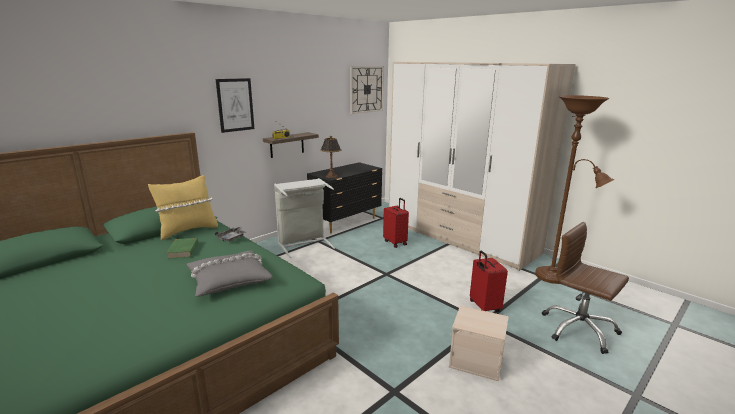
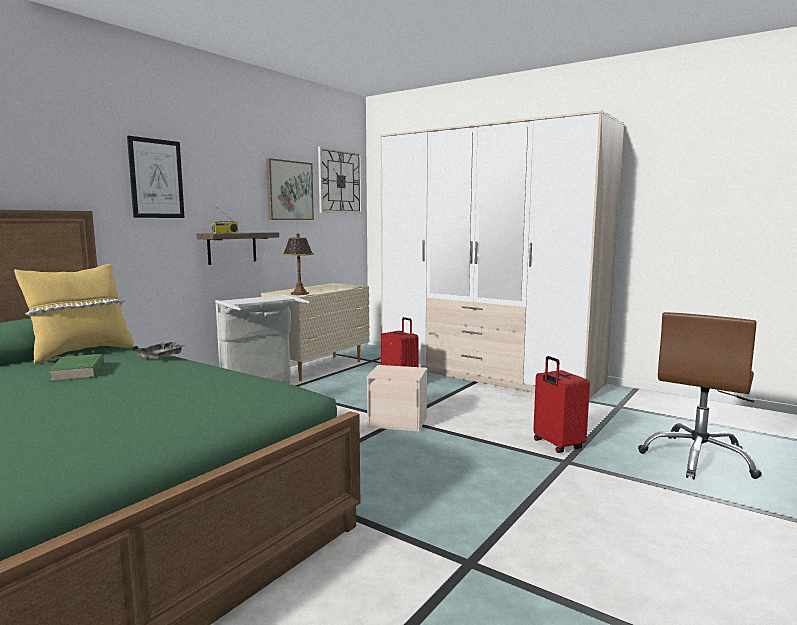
camera: 10 degrees left, 10 degrees down
(229, 279) = (171, 396): grey pillow -> none
(328, 101) = (289, 190): none -> picture
(346, 222) = (320, 368): black dresser -> beige dresser
(477, 361) = (578, 509): beige storage box -> beige storage box (398, 421)
(556, 277) = (636, 406): brown floor lamp -> none
(579, 329) = (698, 459): brown office chair -> brown office chair turned 90 degrees counterclockwise

